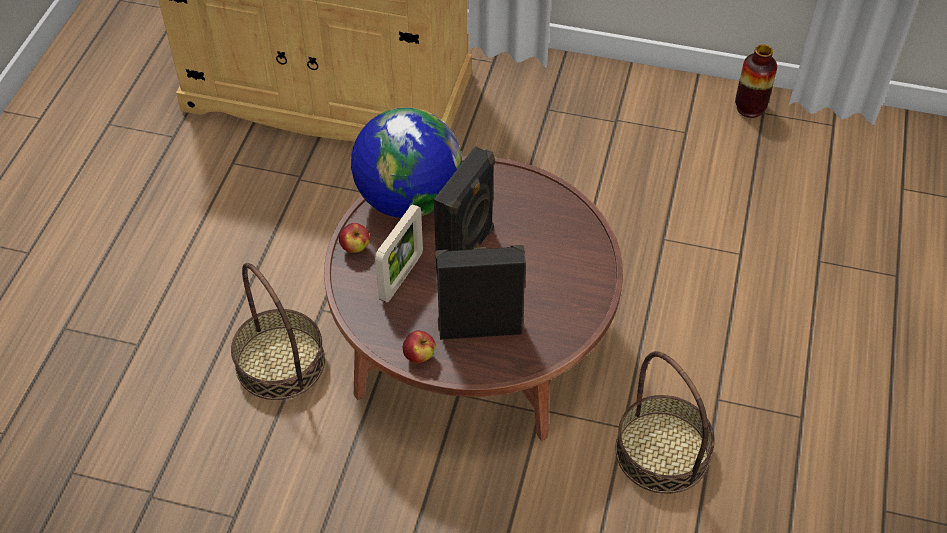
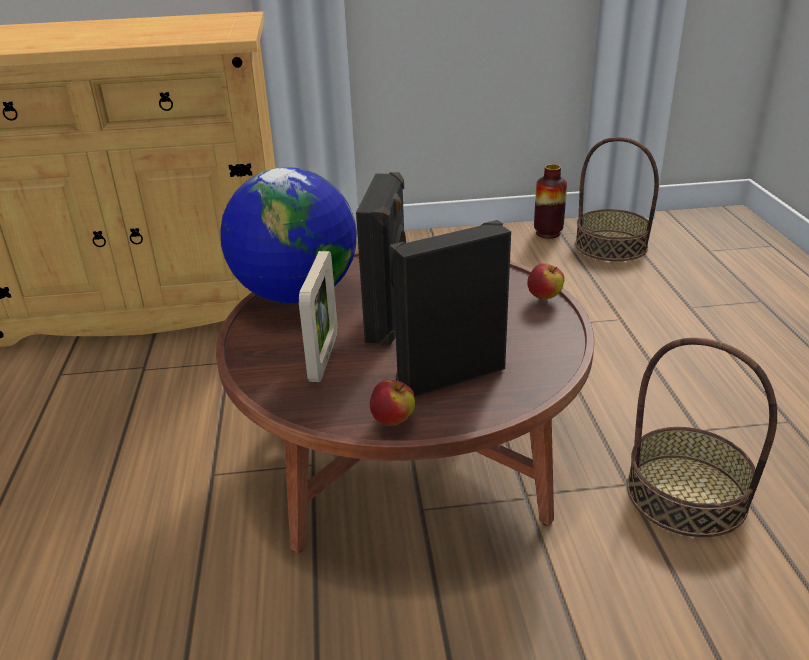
camera: 20 degrees left, 20 degrees down
(280, 362) = (178, 543): basket -> basket (611, 245)
(355, 248) = (252, 345): apple -> apple (544, 297)

